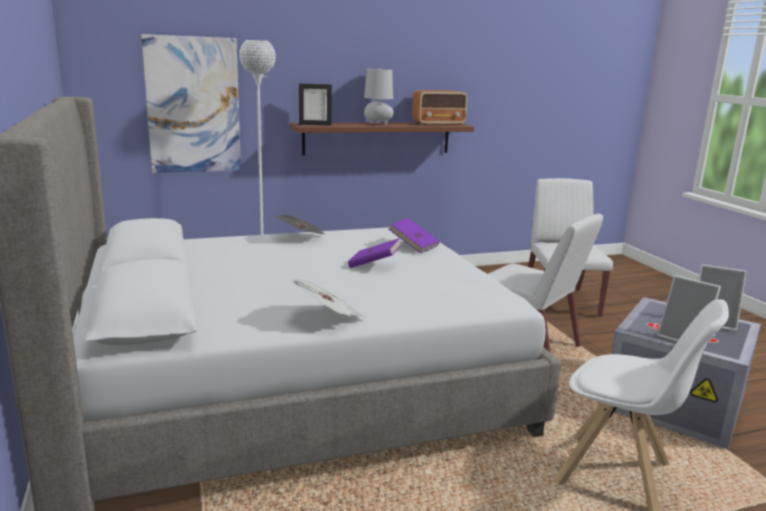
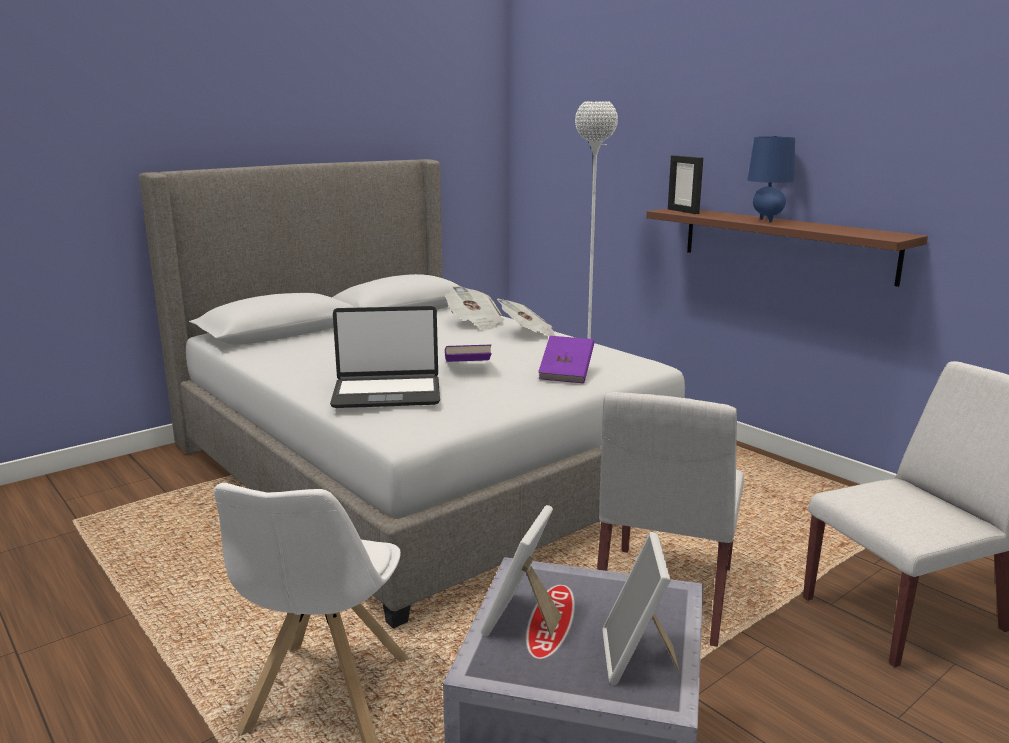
camera: 70 degrees right, 0 degrees up
(193, 105) = (592, 178): picture -> none
(329, 317) = (300, 373): newspaper -> newspaper (474, 323)
(377, 124) = (766, 220): grey table lamp -> blue table lamp
(425, 292) = (387, 393): none -> laptop
(439, 124) = (865, 231): radio -> none

